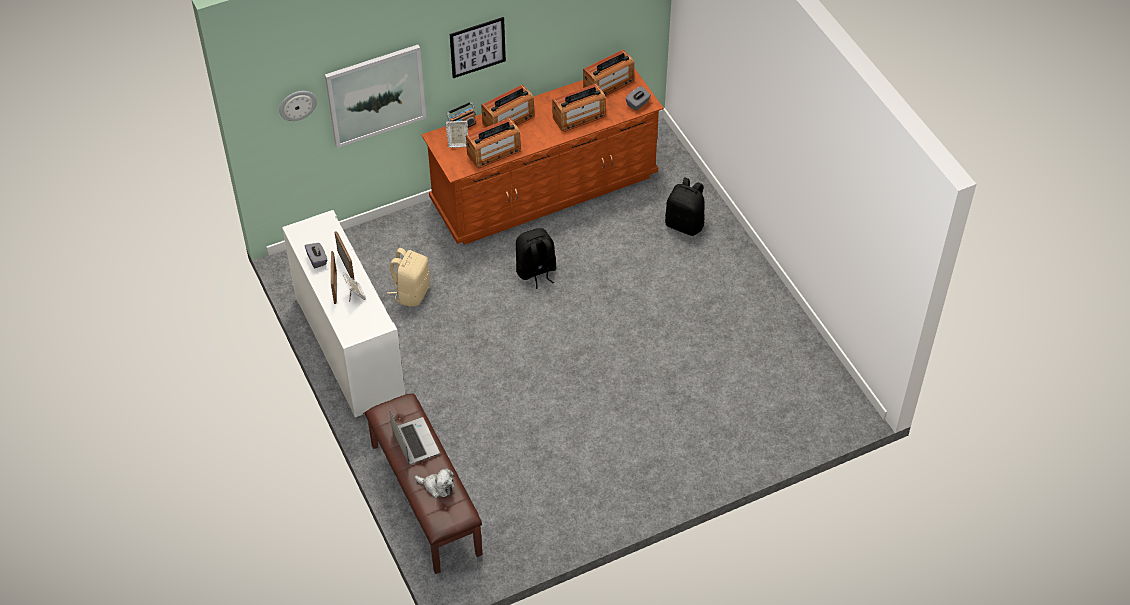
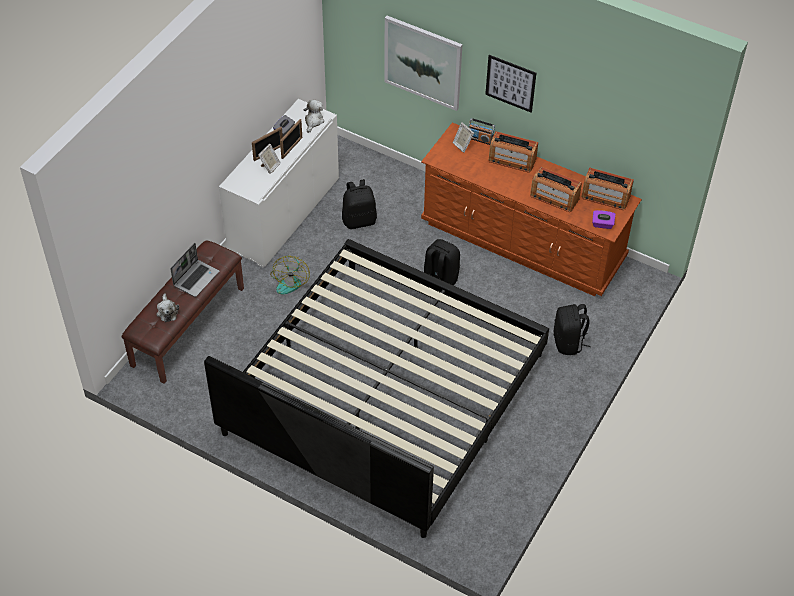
camera: 55 degrees right, 0 degrees up
(297, 105) = (363, 25): wall clock -> none
(325, 231) = (313, 121): none -> plush toy
(411, 292) = (359, 220): beige backpack -> black backpack
(439, 386) = (290, 280): none -> fan
(494, 152) = (472, 169): radio -> none
(636, 385) = (384, 394): none -> bed
(638, 104) = (602, 224): grey tissue box -> purple tissue box

